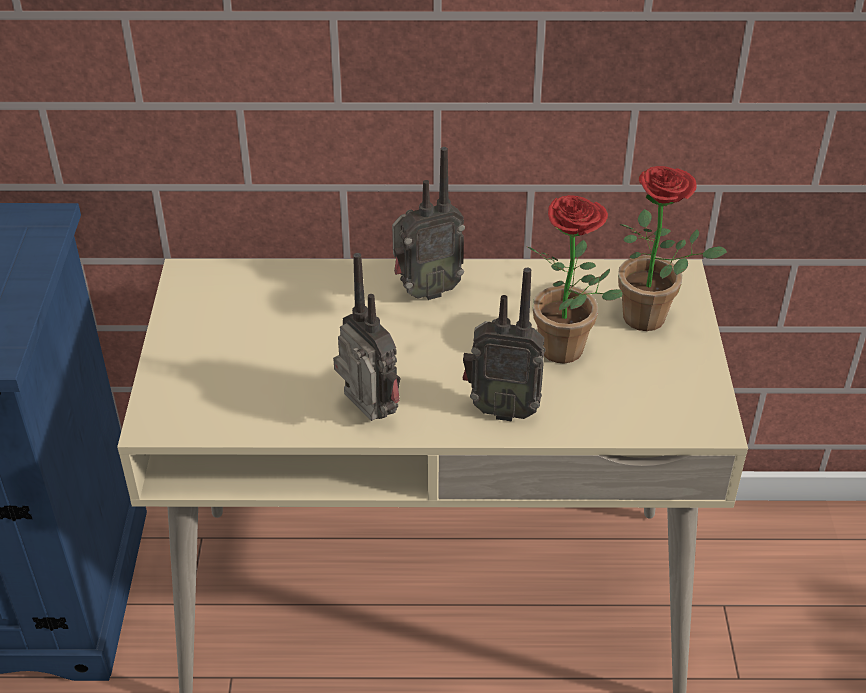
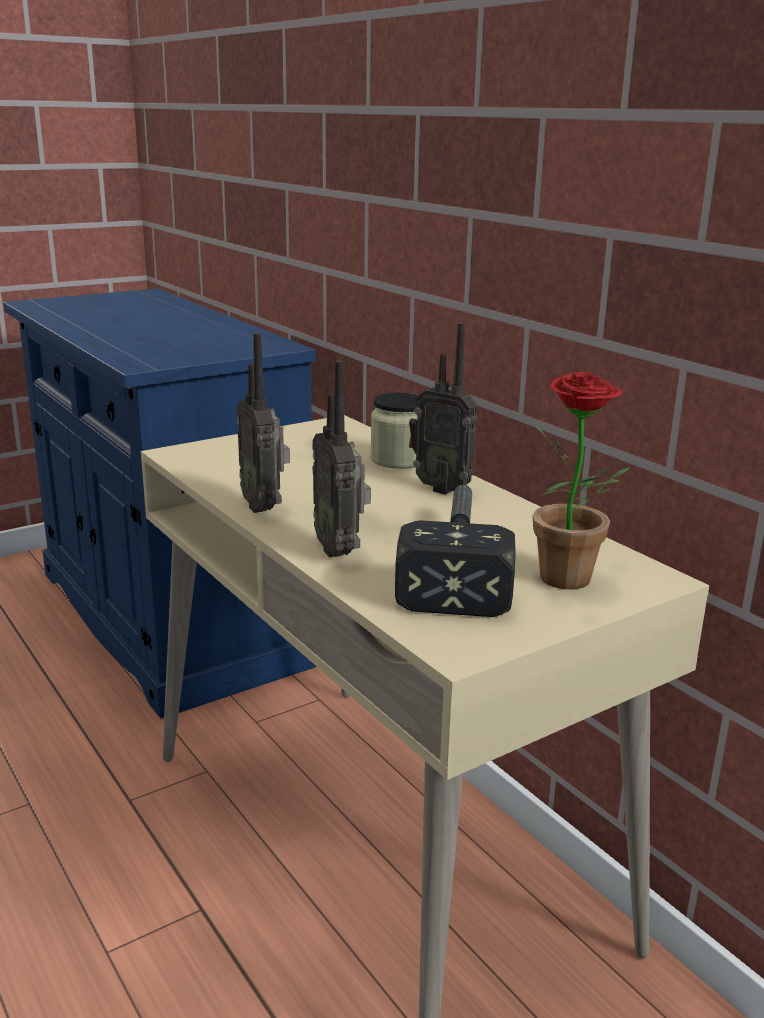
camera: 55 degrees right, 20 degrees down
(332, 282) = (399, 459): none -> jar
(367, 415) = (264, 506): radio -> radio turned 135 degrees clockwise
(570, 353) = (457, 558): potted plant -> hammer

